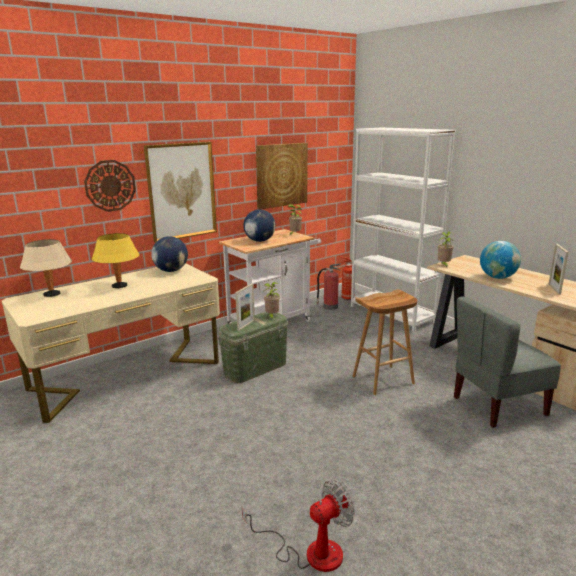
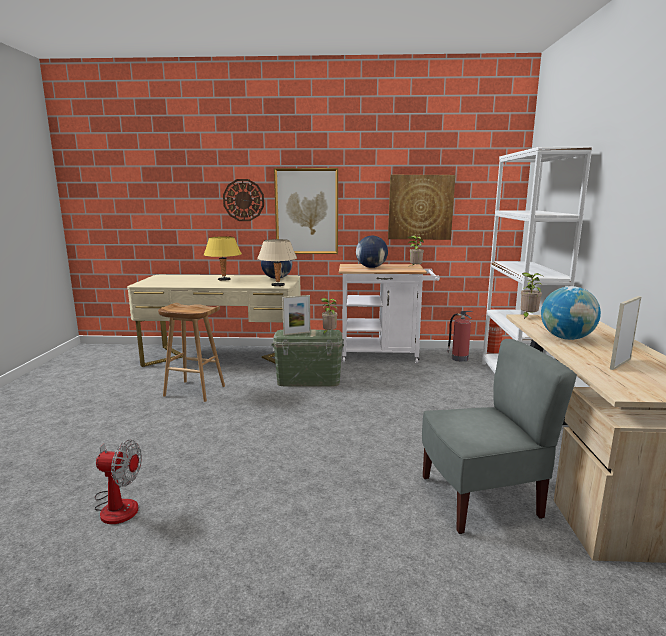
camera: 40 degrees right, 5 degrees down
(51, 294) = (181, 277): beige table lamp -> beige table lamp (277, 285)
(382, 380) = (396, 427): brown stool -> brown stool (193, 391)
(497, 405) = (481, 498): grey chair -> grey chair turned 150 degrees clockwise

